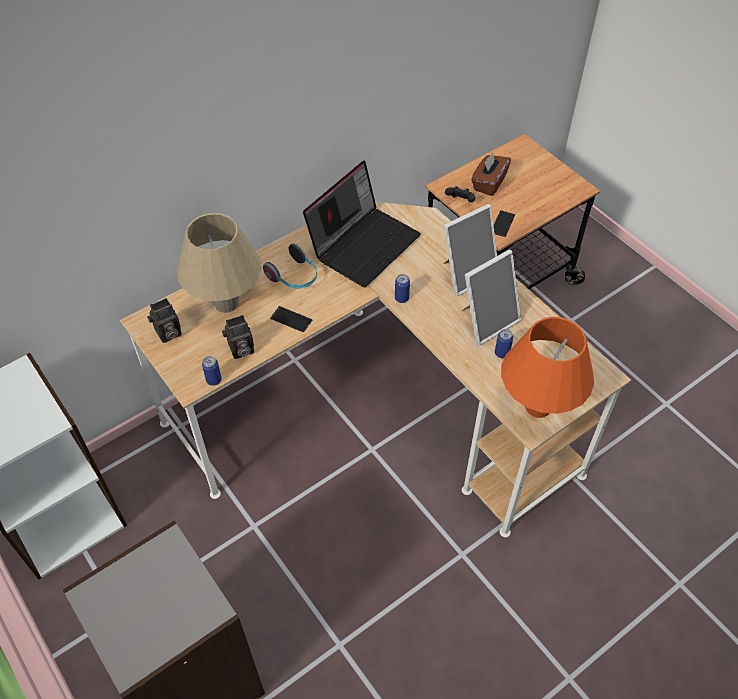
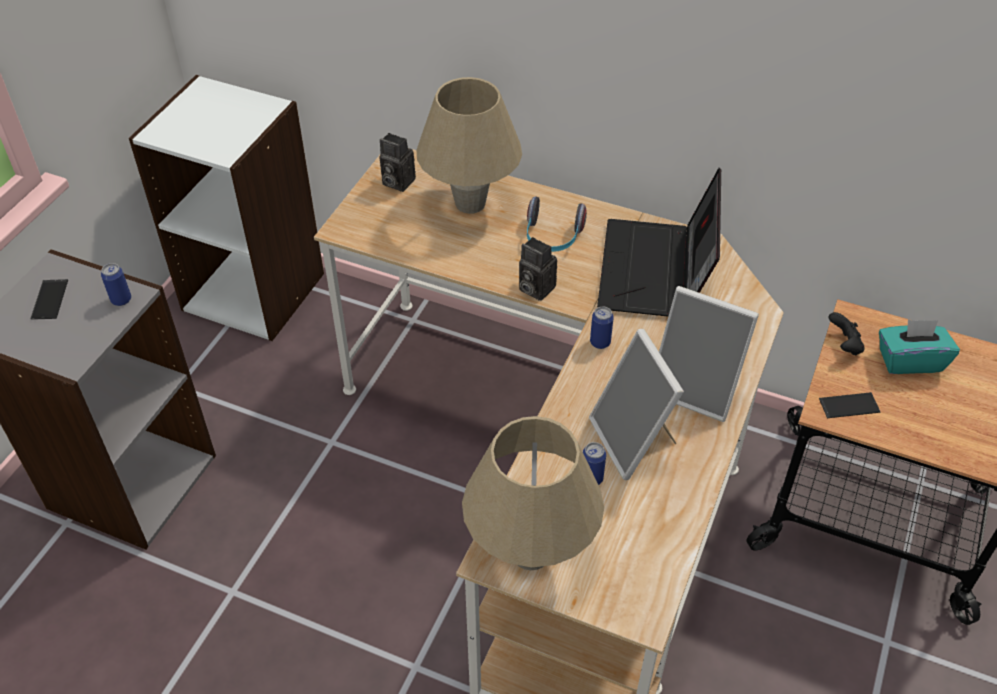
camera: 60 degrees right, 5 degrees down
(214, 380) = (361, 242): can -> can (121, 300)
(240, 350) = (415, 243): camera -> camera (534, 288)
(291, 319) = (489, 262): phone -> phone (49, 299)
(364, 244) = (656, 272): laptop -> laptop turned 90 degrees clockwise
(487, 320) = (634, 441): picture frame -> picture frame turned 45 degrees clockwise
(489, 183) = (909, 360): brown tissue box -> turquoise tissue box
(538, 406) = (531, 553): orange table lamp -> beige table lamp

